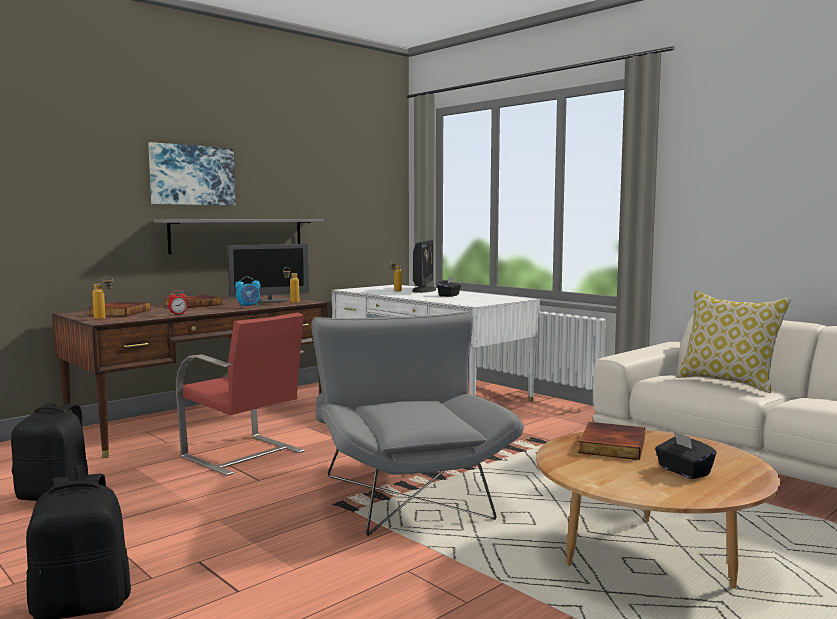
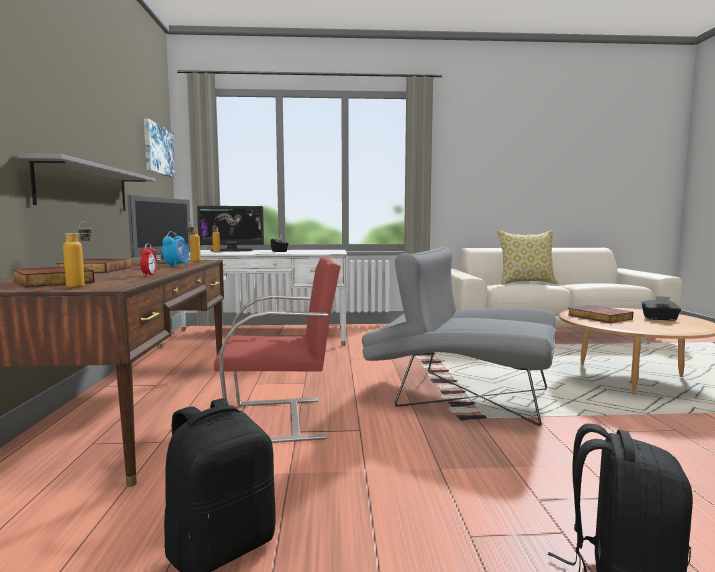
camera: 50 degrees left, 0 degrees up
(192, 175) = (47, 102): picture -> picture (157, 150)
(423, 290) = (232, 250): monitor -> monitor turned 120 degrees clockwise

